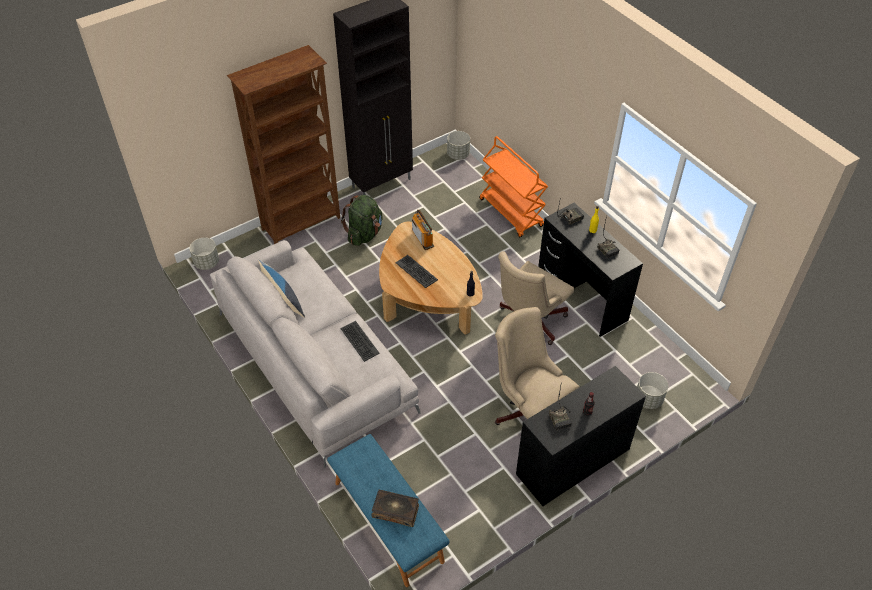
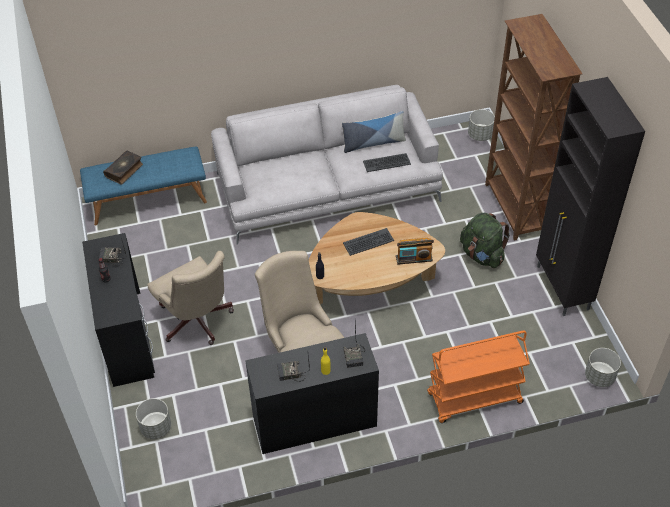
camera: 110 degrees right, 0 degrees up
(359, 341) = (299, 182): keyboard -> keyboard (386, 162)
(528, 410) = (197, 323): beige office chair -> beige office chair turned 75 degrees clockwise

